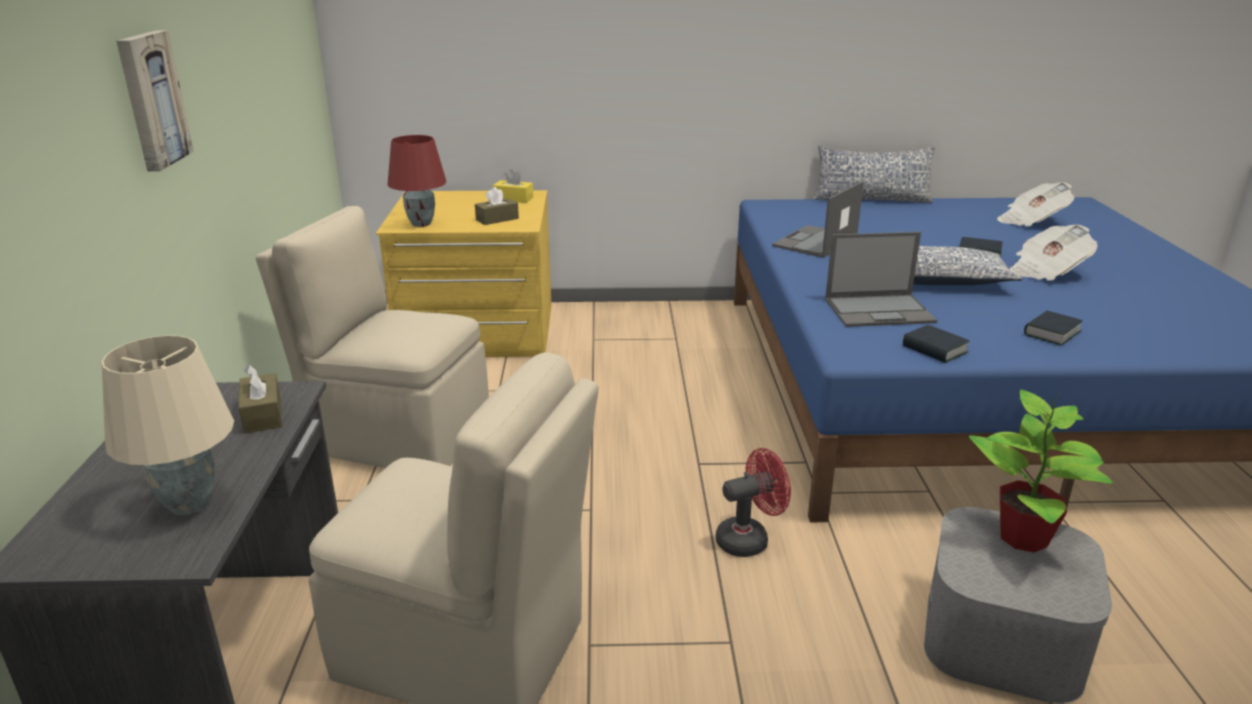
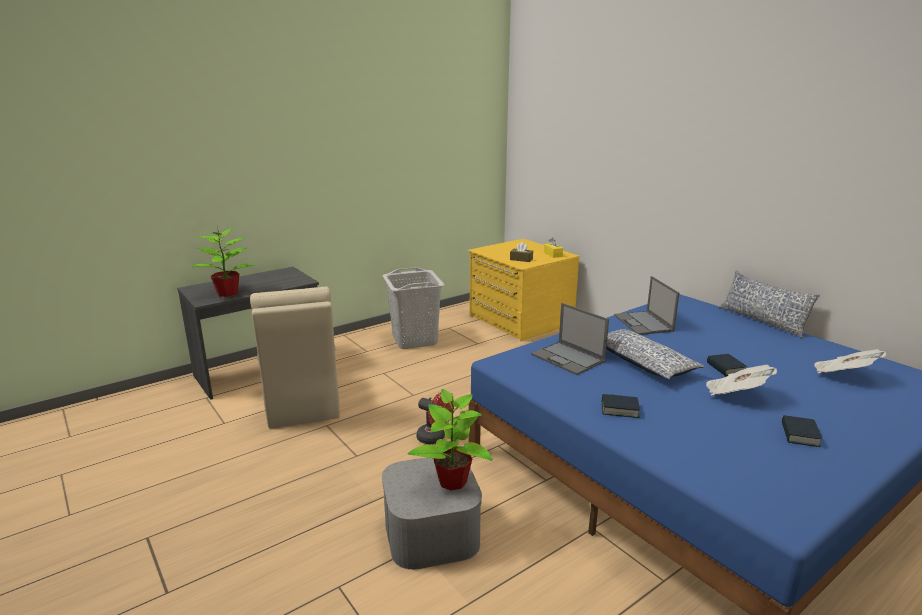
camera: 55 degrees right, 5 degrees down
(151, 100) = (335, 168): picture -> none
(190, 504) = (228, 293): beige table lamp -> potted plant
(263, 414) = (286, 282): brown tissue box -> none
(396, 436) = (415, 339): beige chair -> grey laundry basket
(420, 224) = (490, 251): red table lamp -> none
(815, 242) = (643, 323): laptop -> laptop turned 105 degrees counterclockwise
(934, 349) = (537, 381): book -> book (799, 435)

